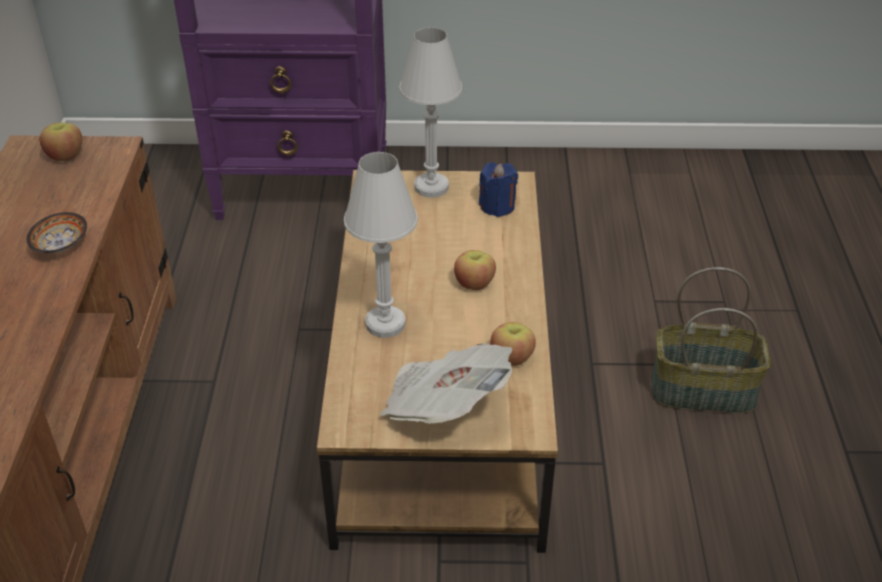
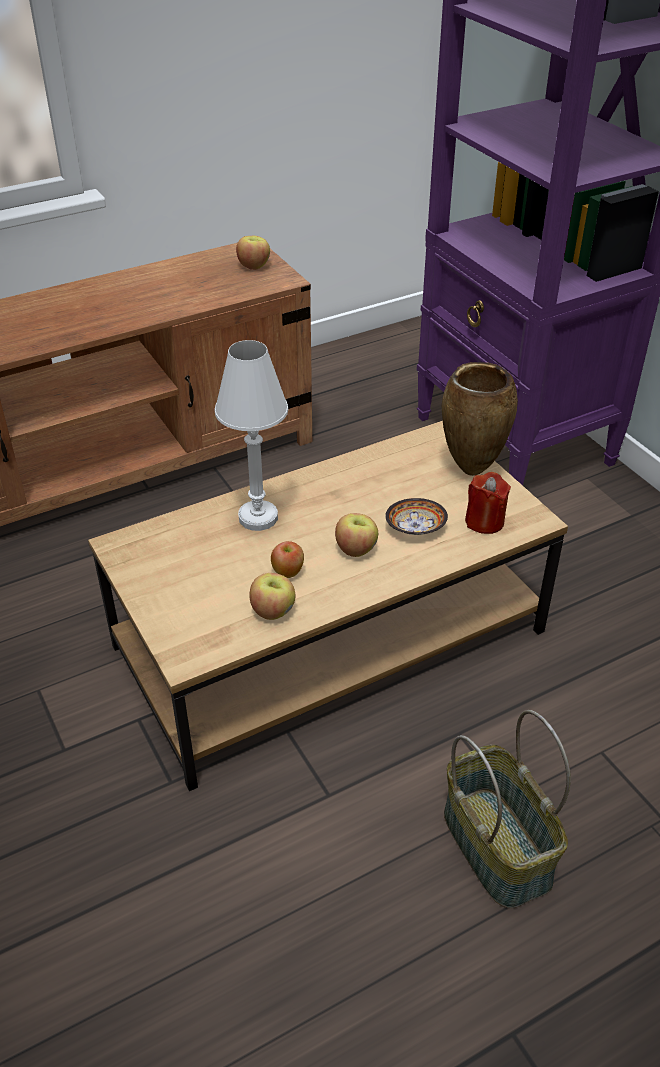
camera: 60 degrees right, 0 degrees up
(61, 246) = (150, 308): bowl -> bowl (415, 529)
(431, 187) = (470, 471): white table lamp -> brown vase
(444, 406) = (180, 592): newspaper -> none
(471, 331) = (288, 572): none -> apple
(497, 206) = (484, 521): blue candle -> red candle

